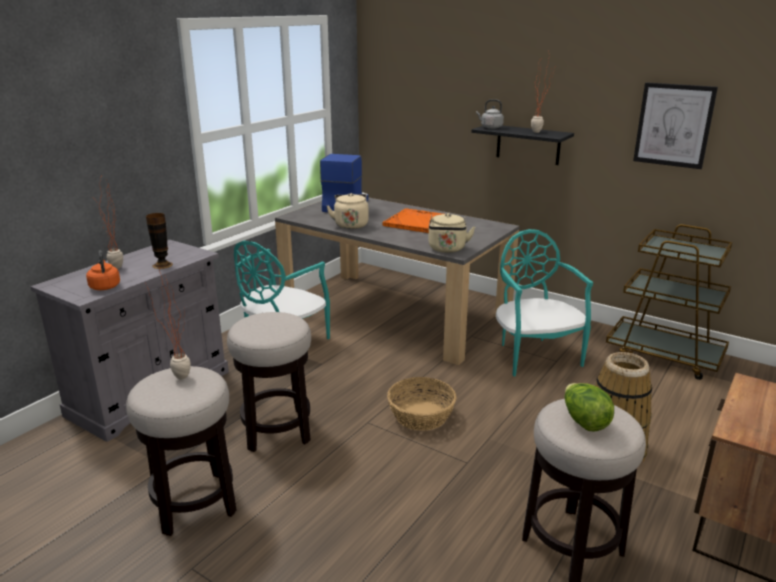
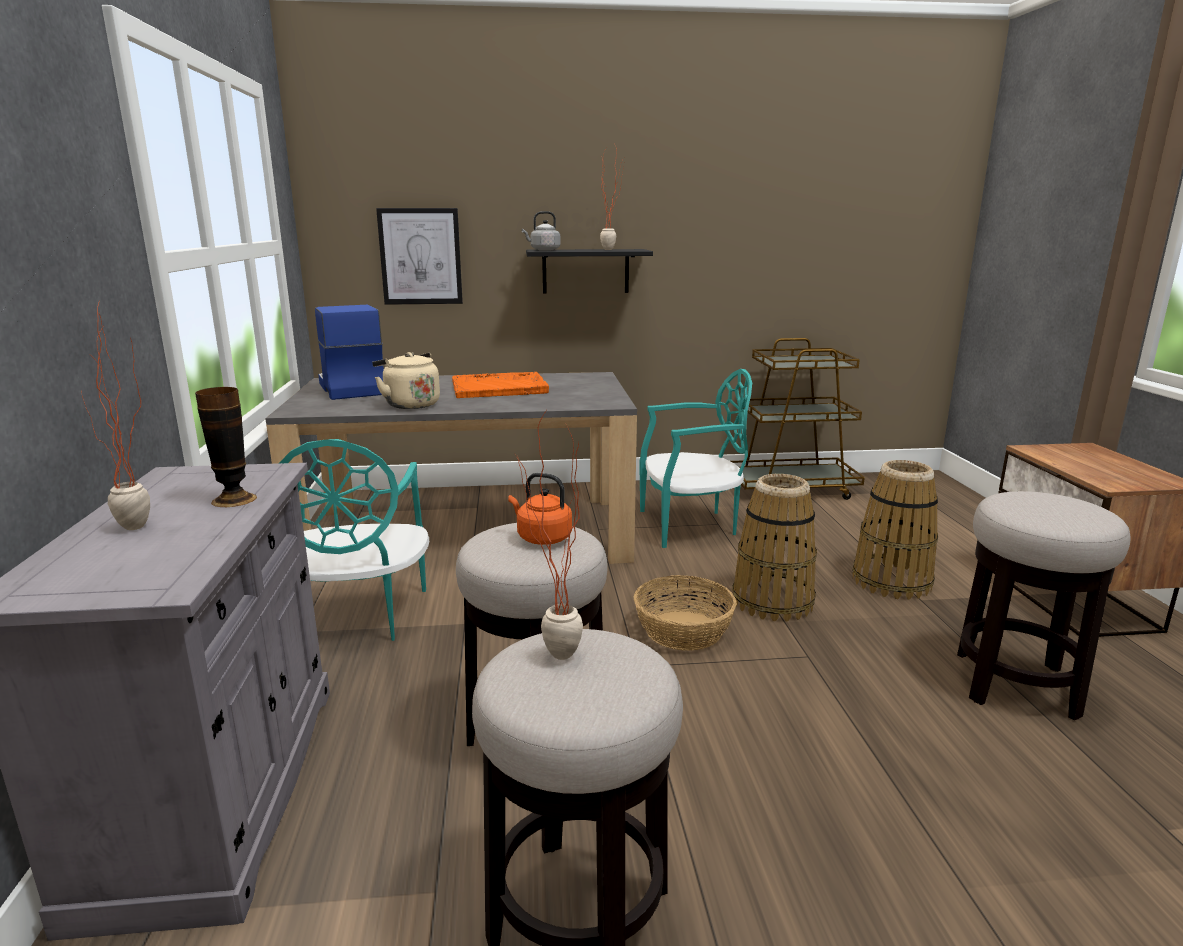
camera: 40 degrees left, 5 degrees down
(105, 286) = (177, 558): orange kettle -> orange kettle (541, 538)
(447, 249) = (594, 403): beige kettle -> none
(503, 423) = (773, 601): none -> basket
(534, 355) = (690, 526): turquoise chair -> turquoise chair turned 135 degrees clockwise
(584, 421) = (1053, 510): lettuce -> none
(673, 125) = (757, 227): picture -> picture (420, 256)

